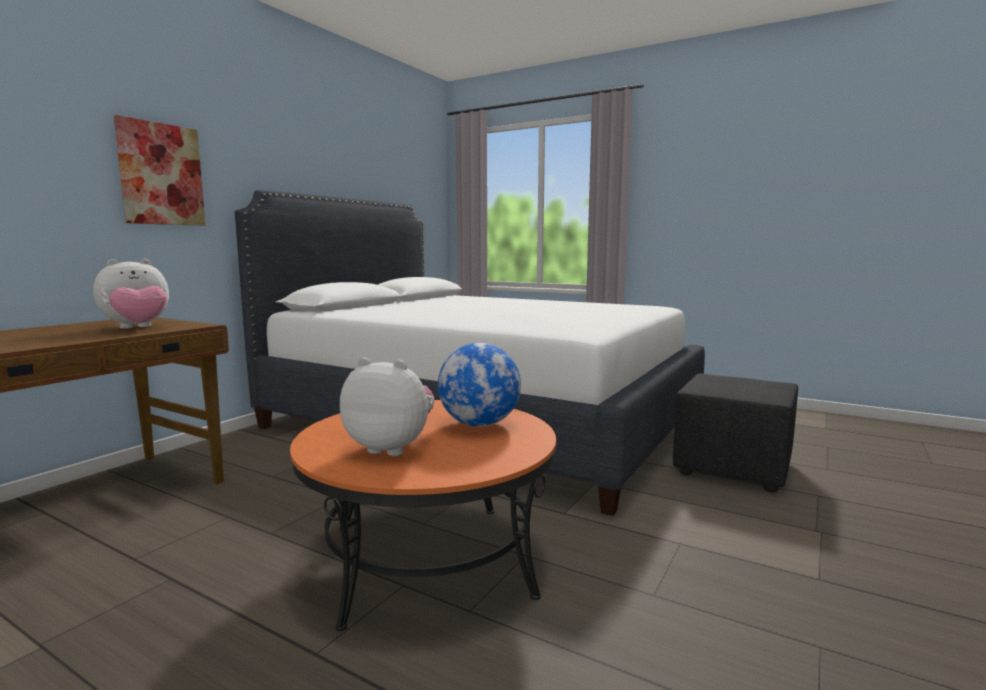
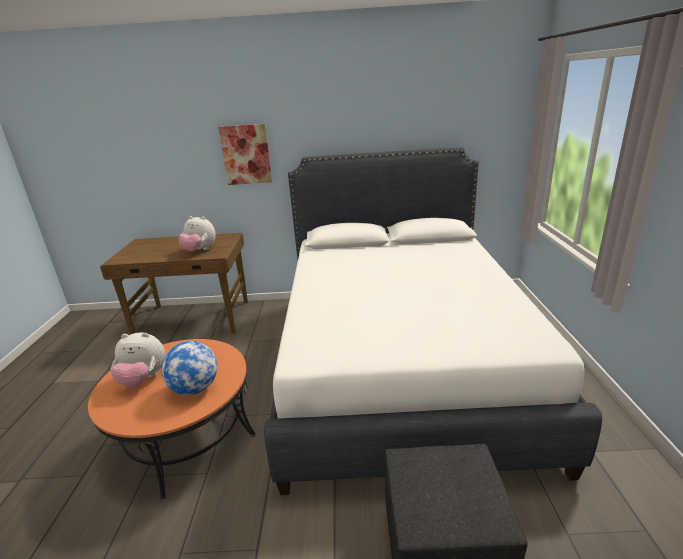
camera: 60 degrees right, 15 degrees up
(391, 448) = (143, 379): plush toy -> plush toy turned 105 degrees clockwise

